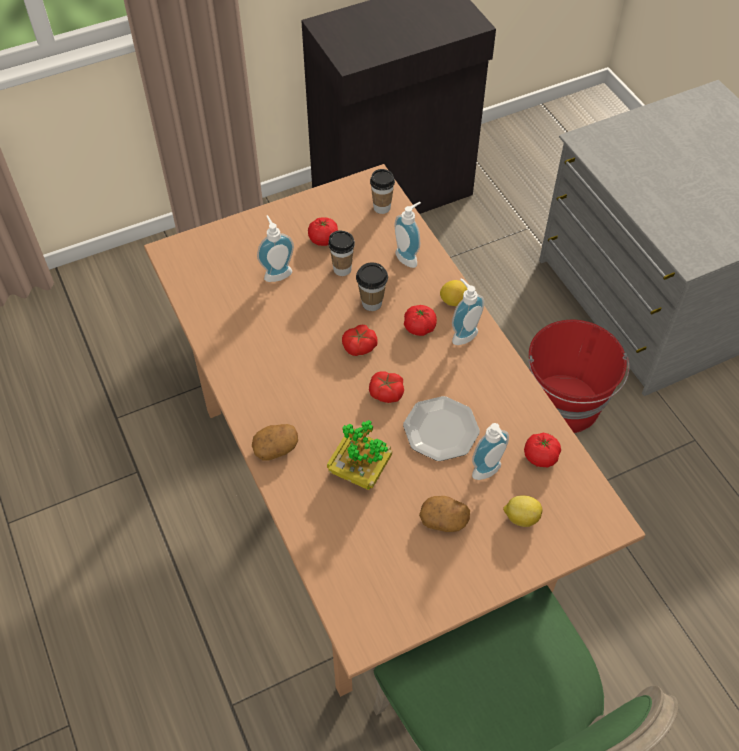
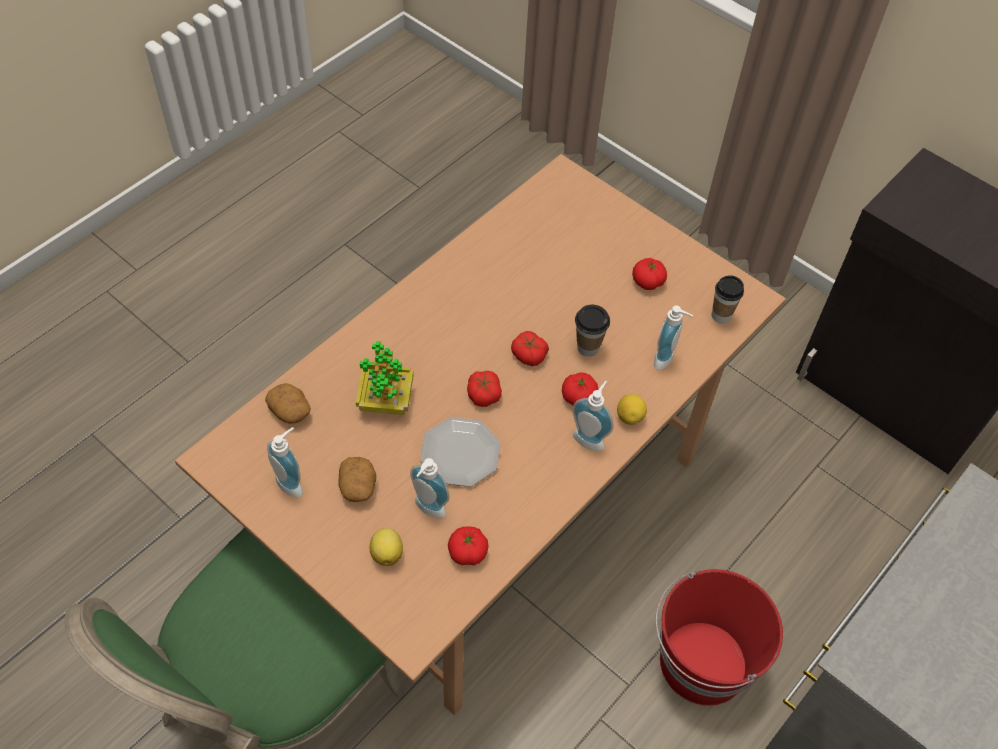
camera: 65 degrees right, 0 degrees up
(276, 447) = (382, 329): potato -> potato (290, 411)
(277, 273) = (583, 260): soap dispenser -> soap dispenser (292, 482)
(342, 269) = (617, 309): cup -> none

